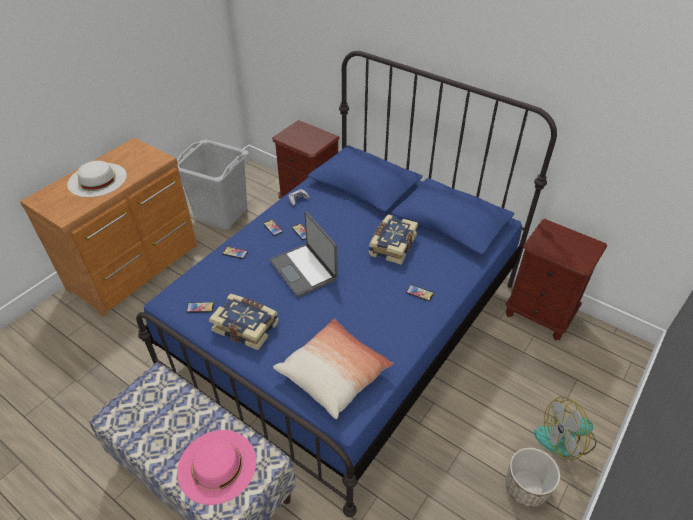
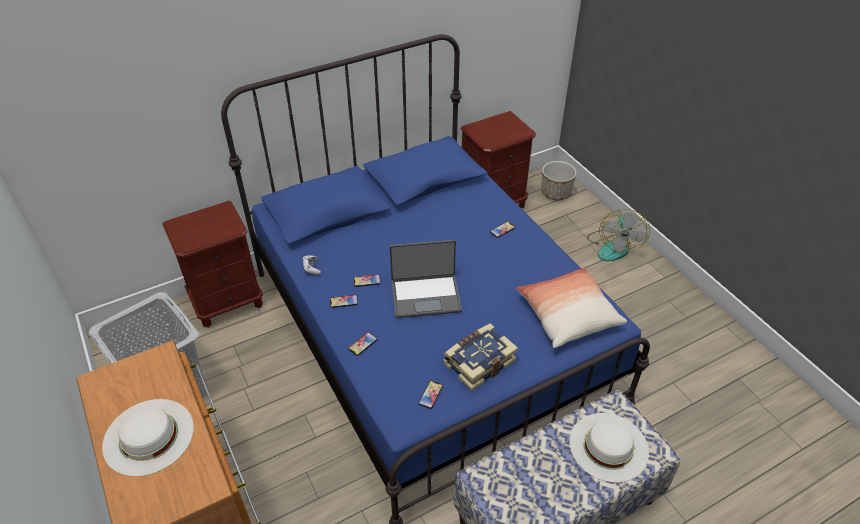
camera: 65 degrees left, 0 degrees up
(217, 465) = (608, 446): pink hat -> white hat
(391, 245) = (431, 225): book -> none
(526, 487) = (644, 286): planter -> planter (555, 193)

